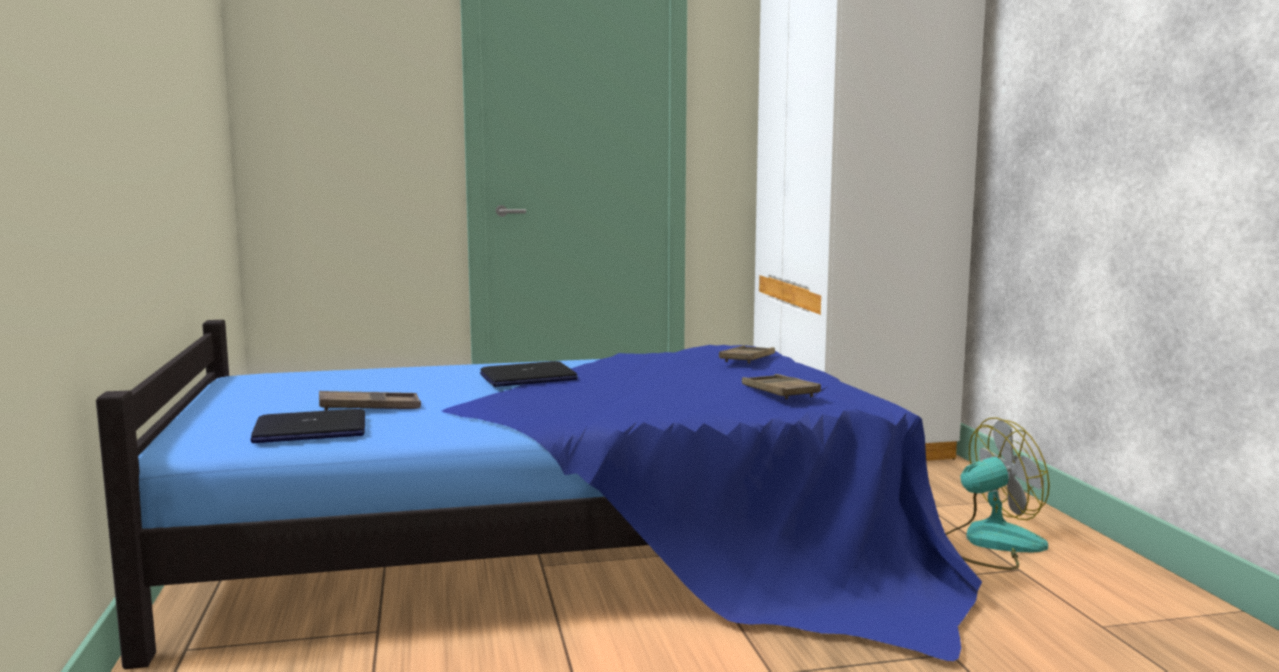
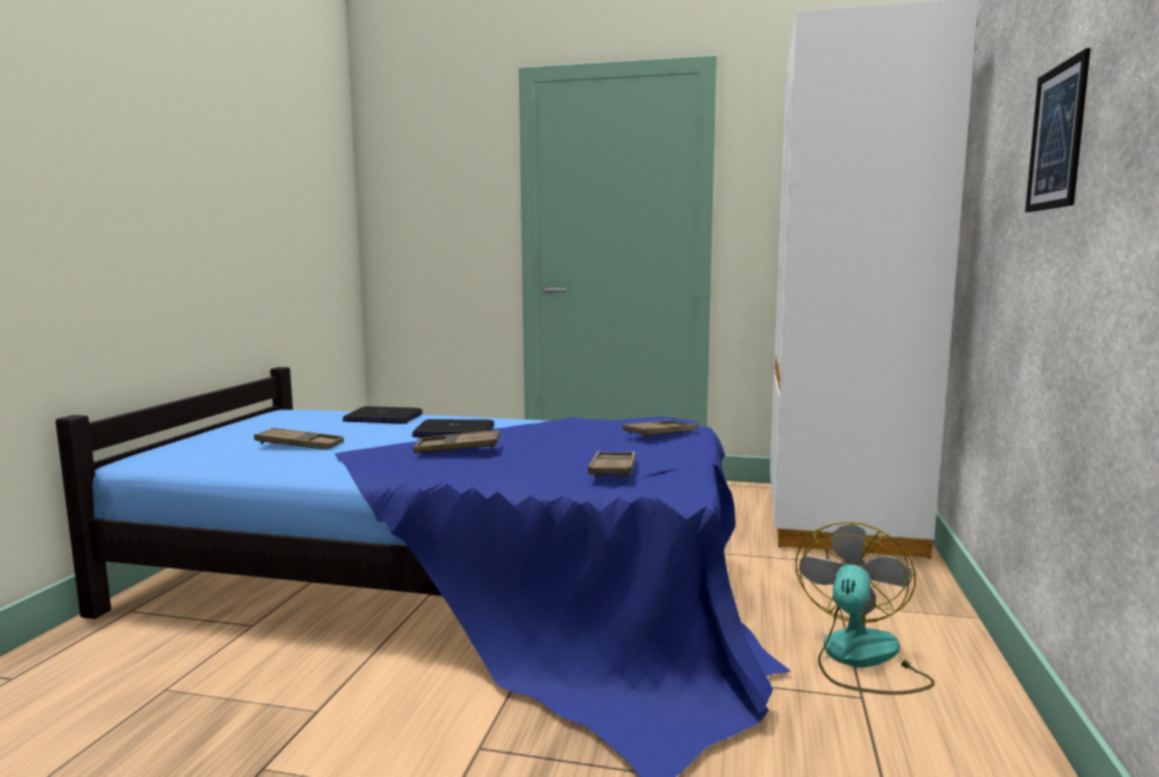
camera: 25 degrees right, 0 degrees up
(310, 430) = (226, 458): laptop -> laptop (382, 418)
(579, 391) = (457, 449): none -> brown tray
(988, 543) = (860, 659): fan -> fan turned 75 degrees counterclockwise
(1119, 76) = (1056, 137): none -> picture

